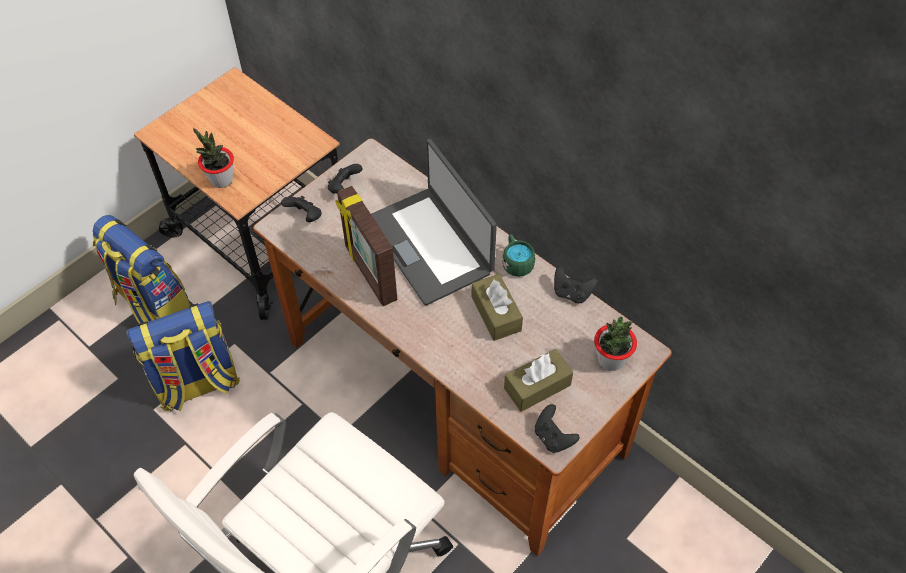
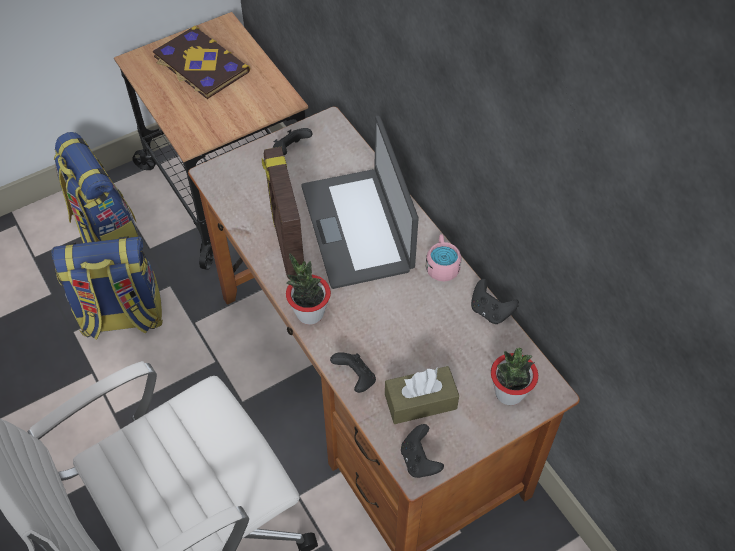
camera: 15 degrees right, 0 degrees up
(221, 180) = (180, 119): potted plant -> potted plant (309, 313)
(222, 124) = (200, 65): none -> book
(305, 216) = (242, 171): black game controller -> black game controller (355, 378)
(496, 314) = (402, 314): brown tissue box -> none
(516, 262) = (442, 265): green mug -> pink mug

